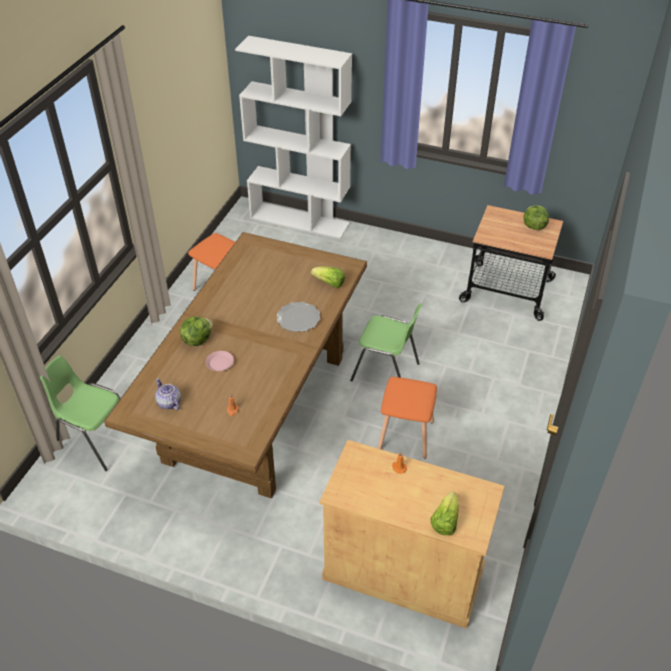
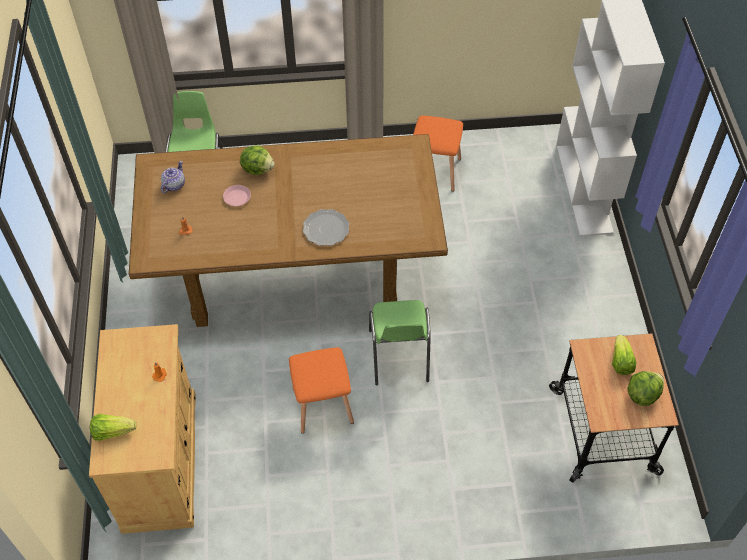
camera: 65 degrees right, 10 degrees up
(329, 283) = (392, 233): lettuce -> lettuce (620, 362)

